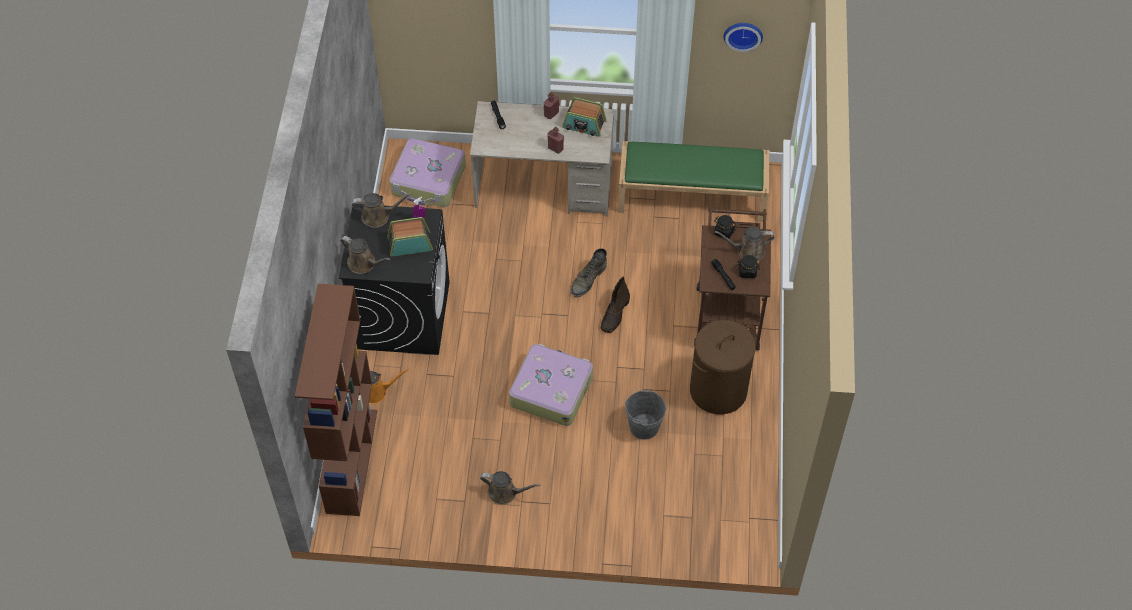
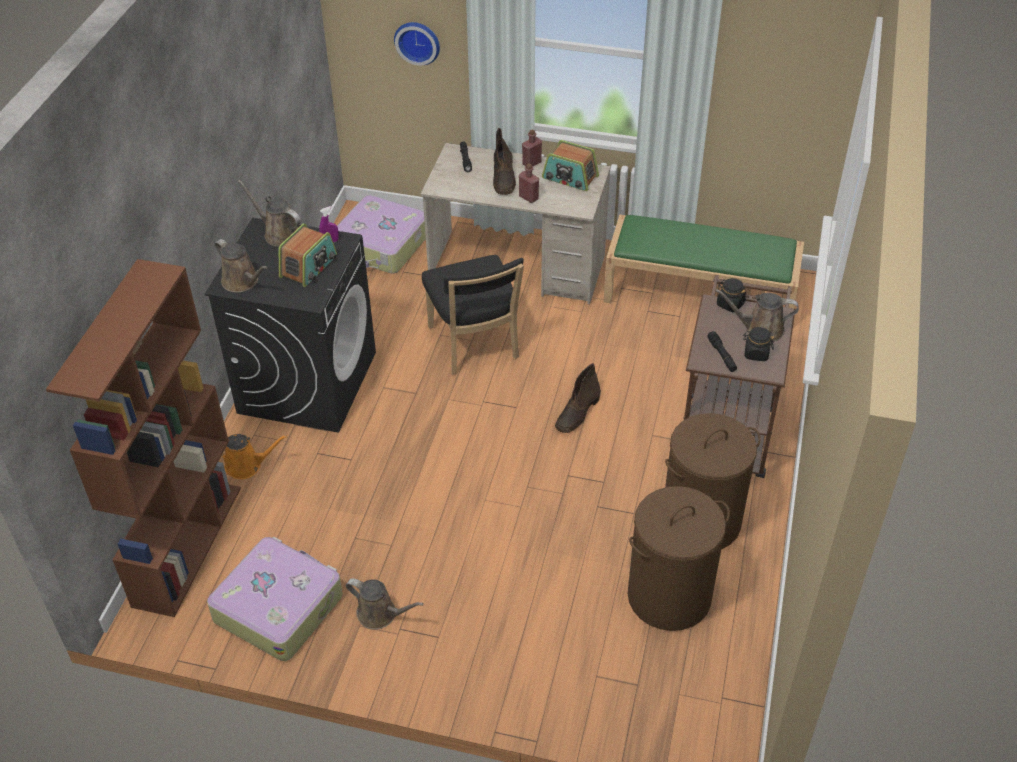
camera: 10 degrees right, 10 degrees down
(378, 216) = (279, 234): brown watering can -> brown watering can turned 150 degrees counterclockwise
(410, 244) = (309, 267): radio -> radio turned 120 degrees clockwise
(525, 265) = (475, 345): none -> black chair
(532, 132) = (504, 178): none -> brown boot
(551, 390) = (474, 492): suitcase -> suitcase (278, 606)
(588, 279) = (551, 370): green boot -> none
(644, 426) = (590, 553): grey bucket -> none
(704, 451) = (669, 597): none -> brown laundry basket
(743, 34) = (783, 65): wall clock -> wall clock (418, 41)

